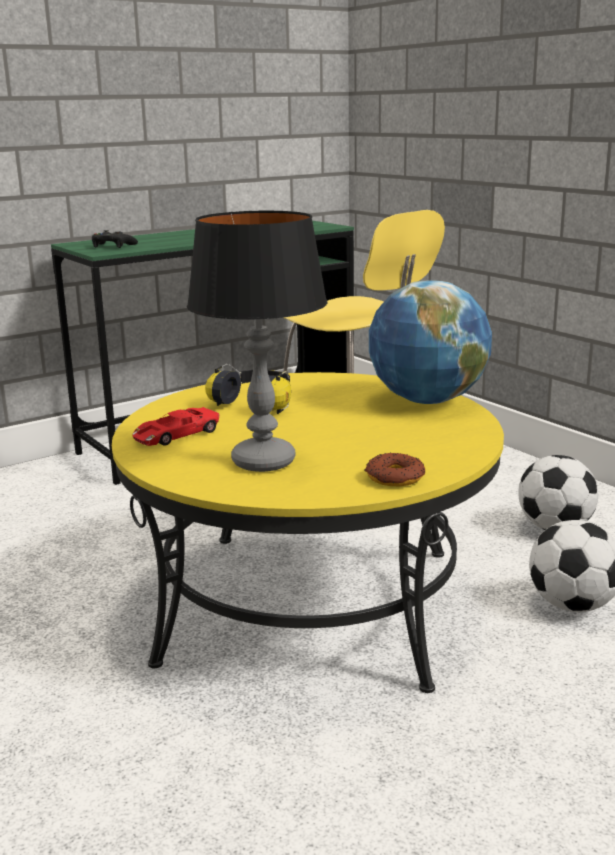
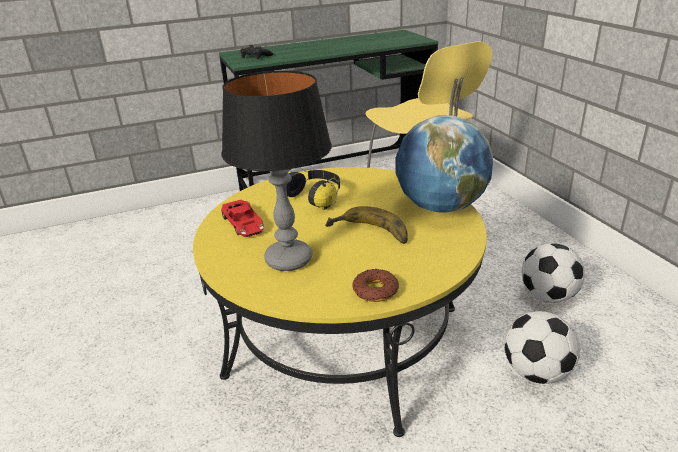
camera: 15 degrees right, 10 degrees up
(176, 435) = (243, 224): red toy car -> red toy car turned 90 degrees counterclockwise
(352, 431) = (368, 234): none -> banana

